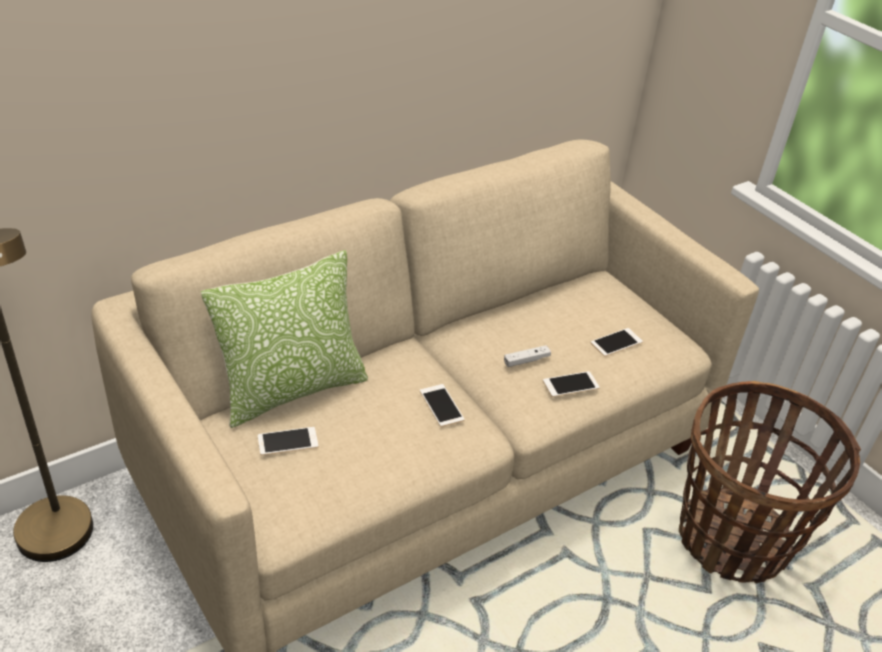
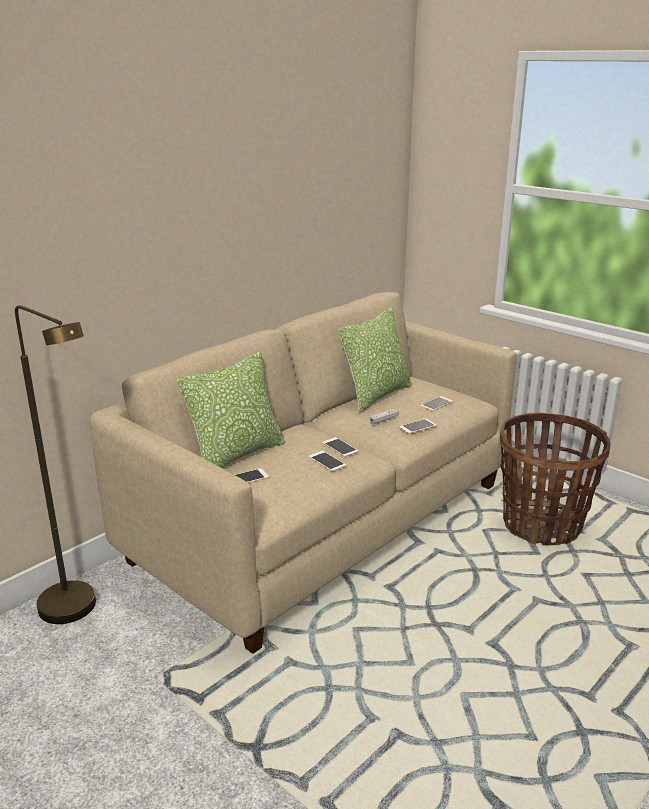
camera: 10 degrees left, 15 degrees down
(411, 431) = (327, 461): none -> phone
(534, 306) = (376, 395): none -> pillow

